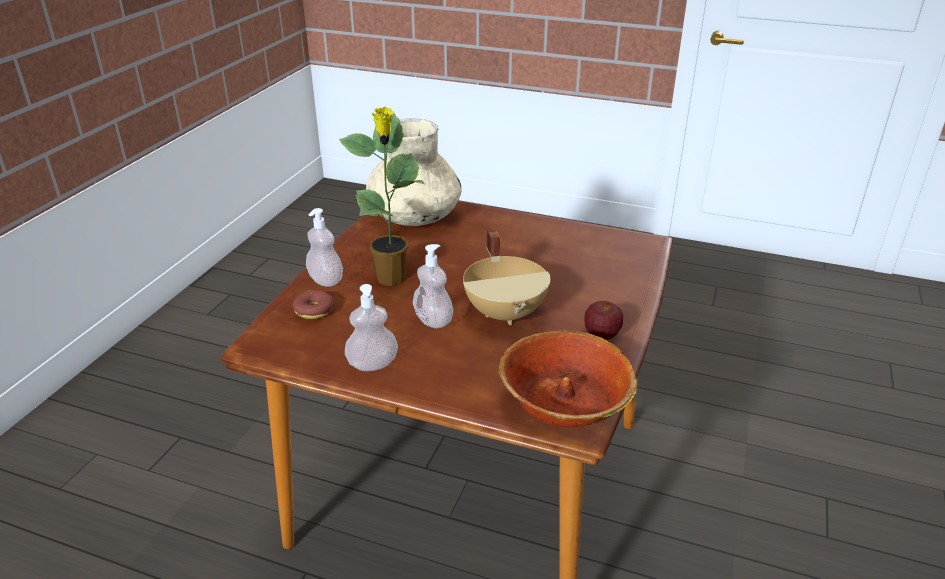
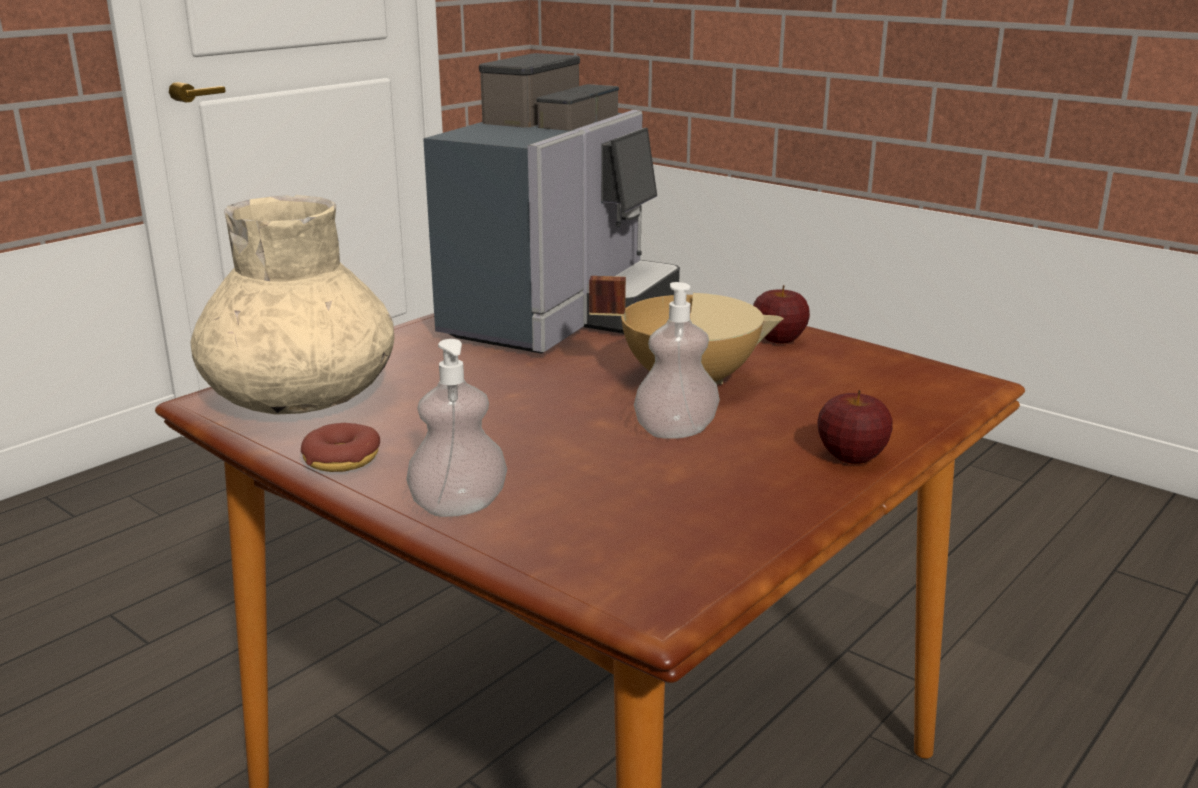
camera: 70 degrees left, 10 degrees down
(314, 310) = (565, 530): donut -> donut (341, 460)
(372, 364) = (779, 494): soap dispenser -> none
(392, 279) = (512, 446): potted plant -> none
(428, 383) = (851, 458): none -> apple
(564, 402) = (921, 383): bowl -> none
(577, 253) = (560, 316): none -> coffee machine

